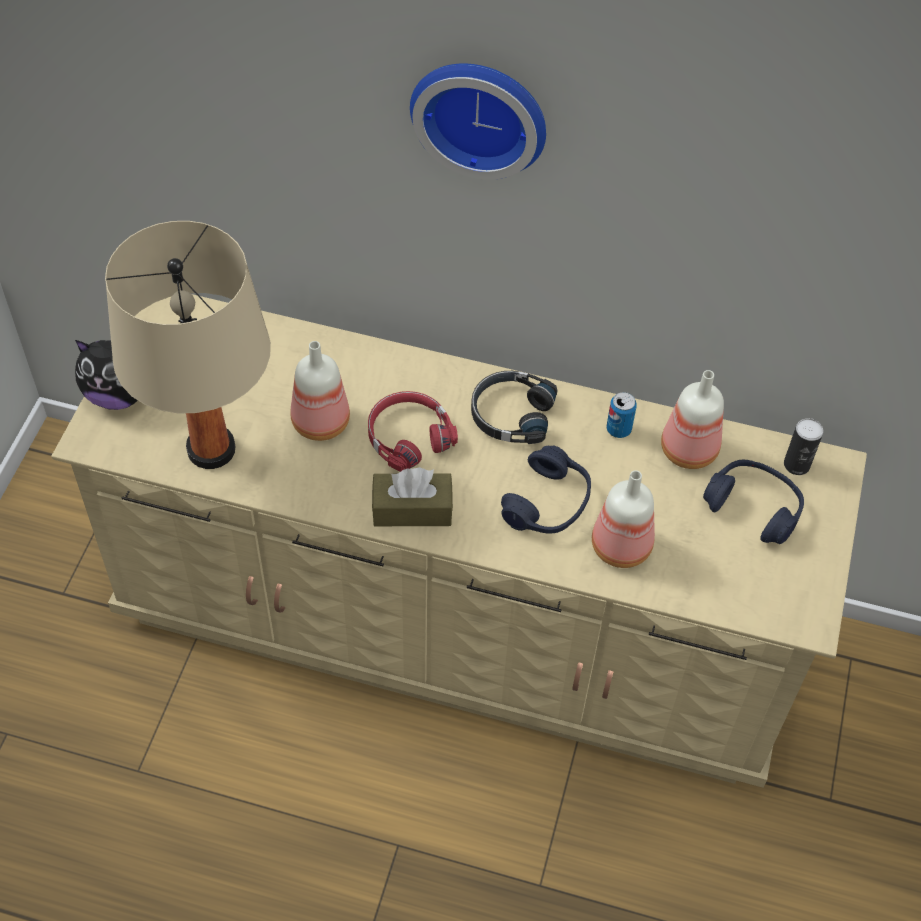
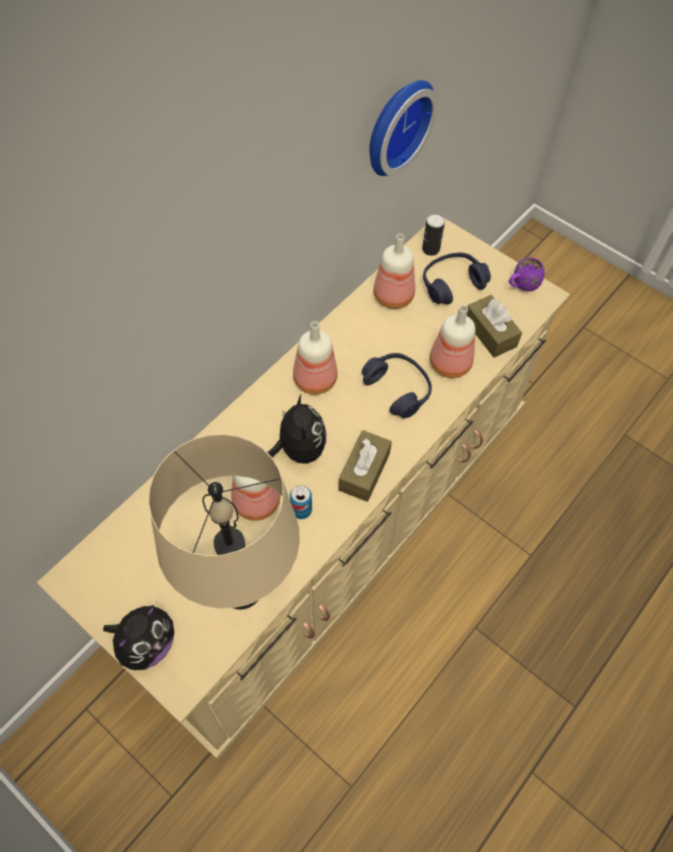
camera: 65 degrees left, 5 degrees up
(408, 436) = (299, 449): red headphones -> plush toy
(481, 113) = (215, 202): wall clock -> wall clock (395, 125)
(511, 414) = (313, 379): black headphones -> bottle
(618, 429) = (358, 325): can -> can (301, 510)
(700, 577) = (490, 333): none -> brown tissue box
(805, 591) = (521, 286): none -> purple mug

